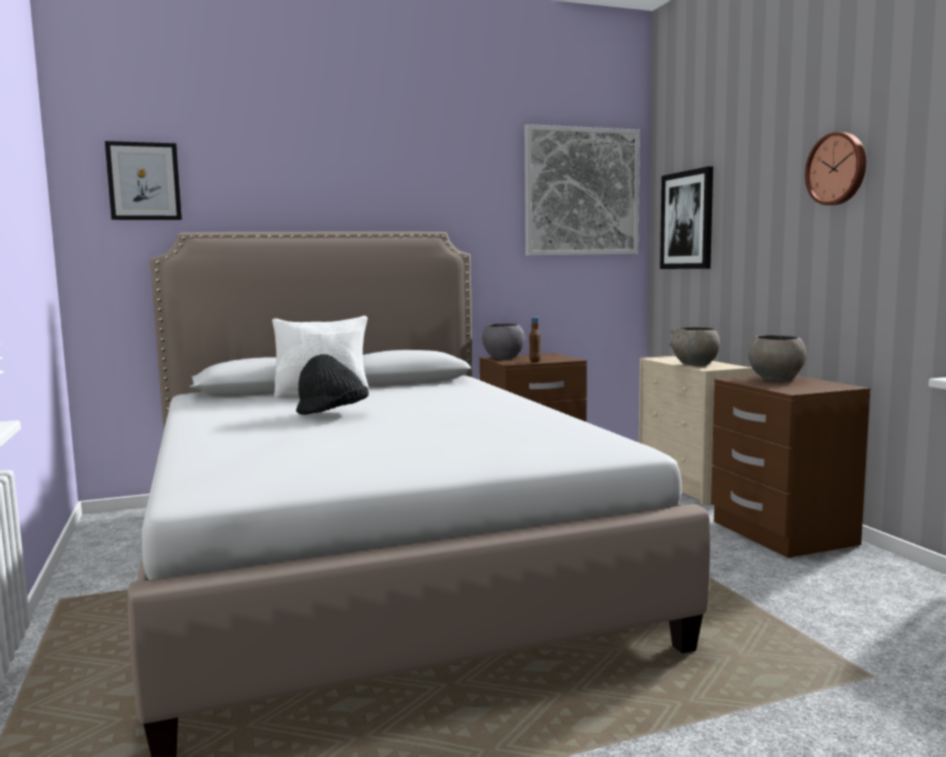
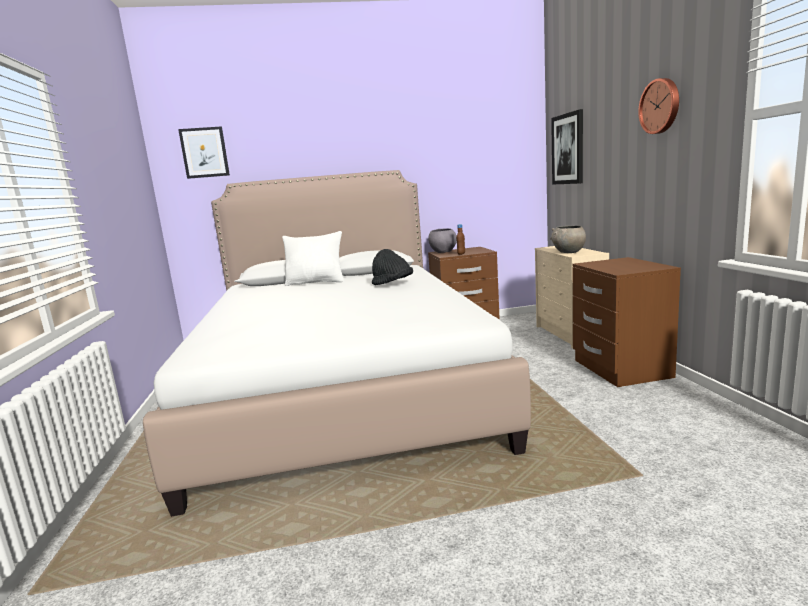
camera: 10 degrees right, 5 degrees up
(332, 415) = (309, 298): black hat -> black hat (392, 284)
(581, 192) = (495, 134): picture -> none
(775, 379) = (615, 262): grey bowl -> none

